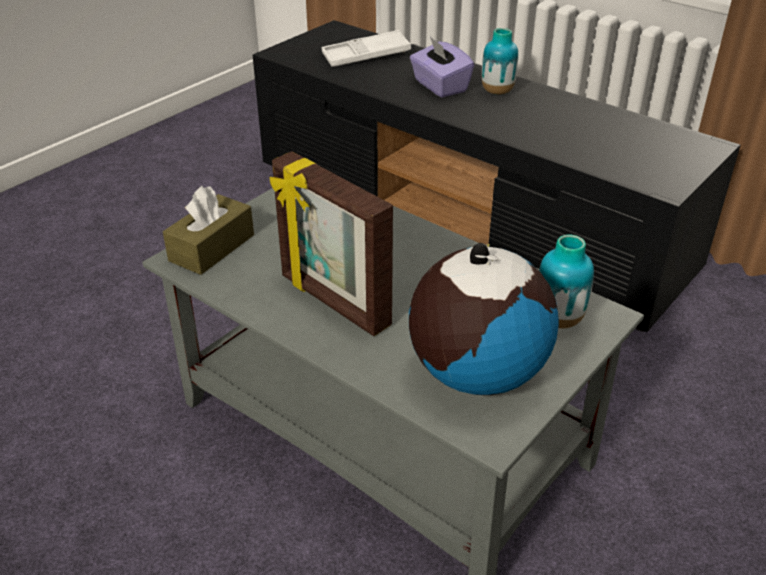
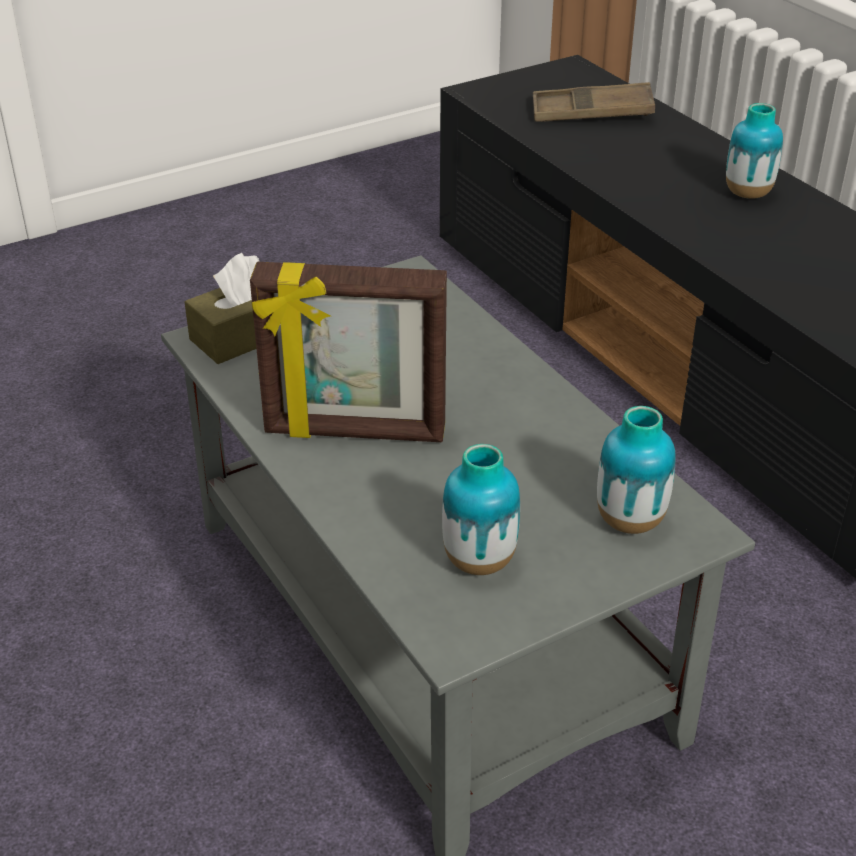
camera: 20 degrees right, 0 degrees up
(333, 302) = (354, 432): picture frame -> picture frame turned 60 degrees counterclockwise
(366, 55) = (592, 112): white tray -> brown tray
(439, 86) = (669, 173): purple tissue box -> none
(476, 373) = (479, 561): globe -> vase

